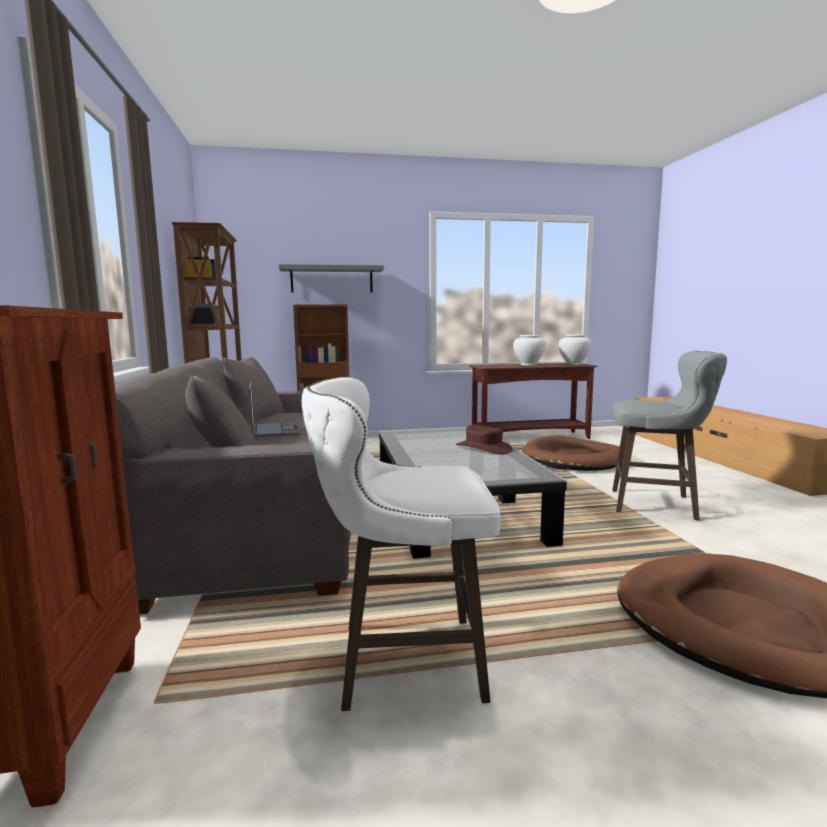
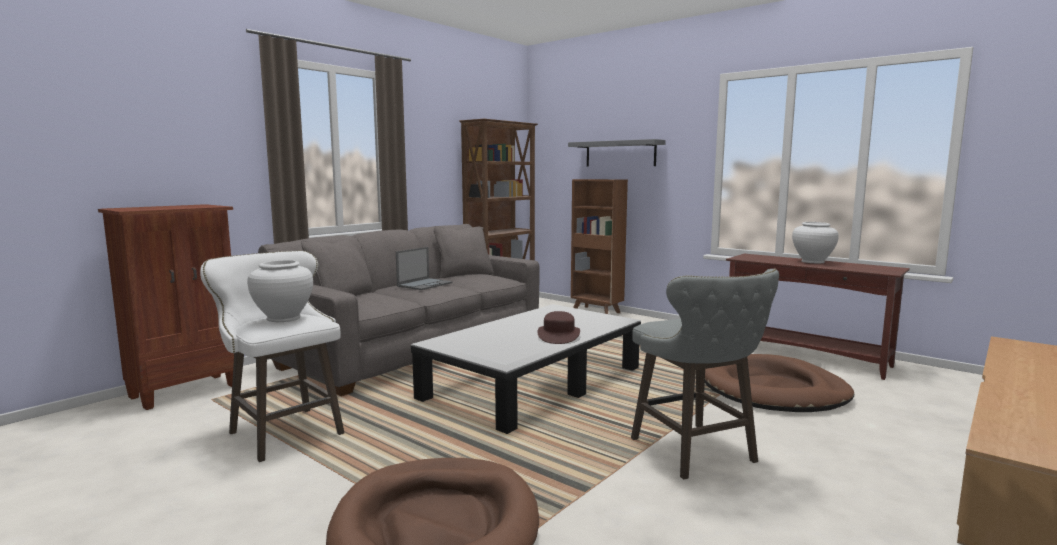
camera: 50 degrees right, 0 degrees up
(574, 364) = (883, 268): white vase -> white vase (283, 318)

